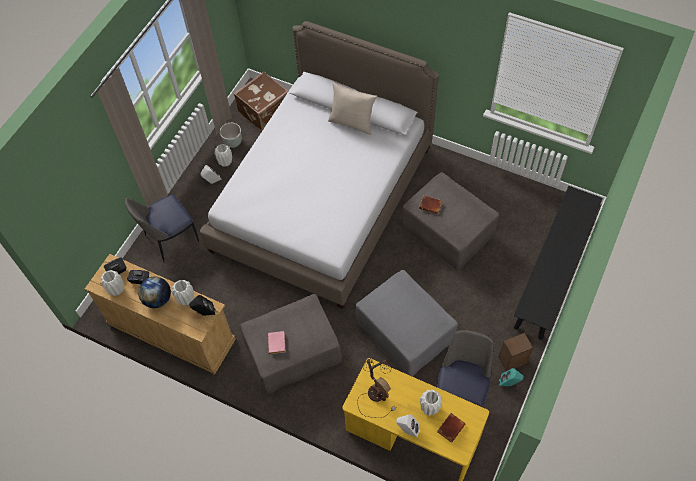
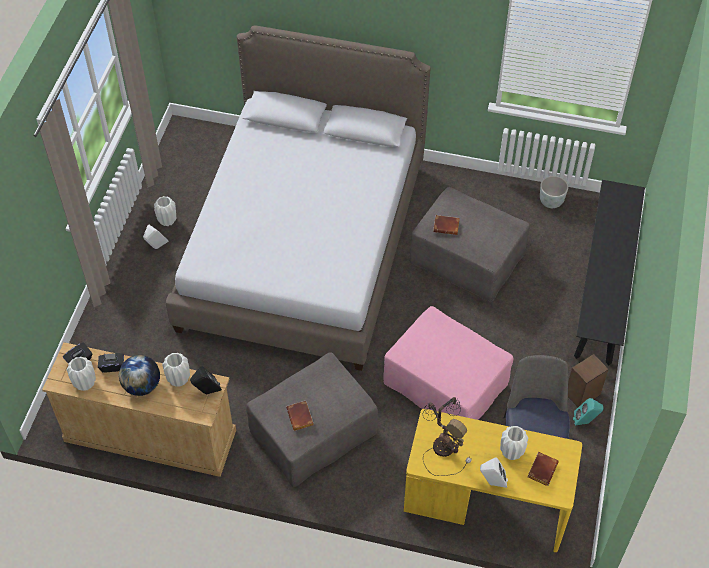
camera: 15 degrees left, 5 degrees down
(170, 239) = (120, 325): chair -> none
(233, 142) = (171, 195): grey planter -> grey planter (551, 202)
(265, 111) = (203, 152): brown suitcase -> none
(277, 344) = (301, 417): pink book -> brown book
(352, 122) = (329, 142): beige pillow -> none
(405, 332) = (446, 384): grey ottoman -> pink ottoman

